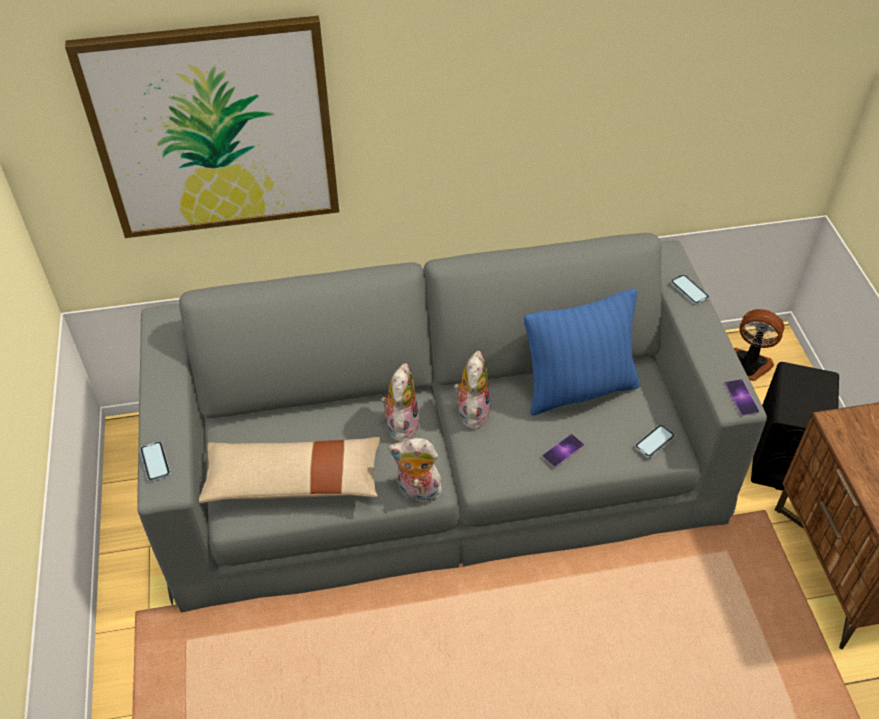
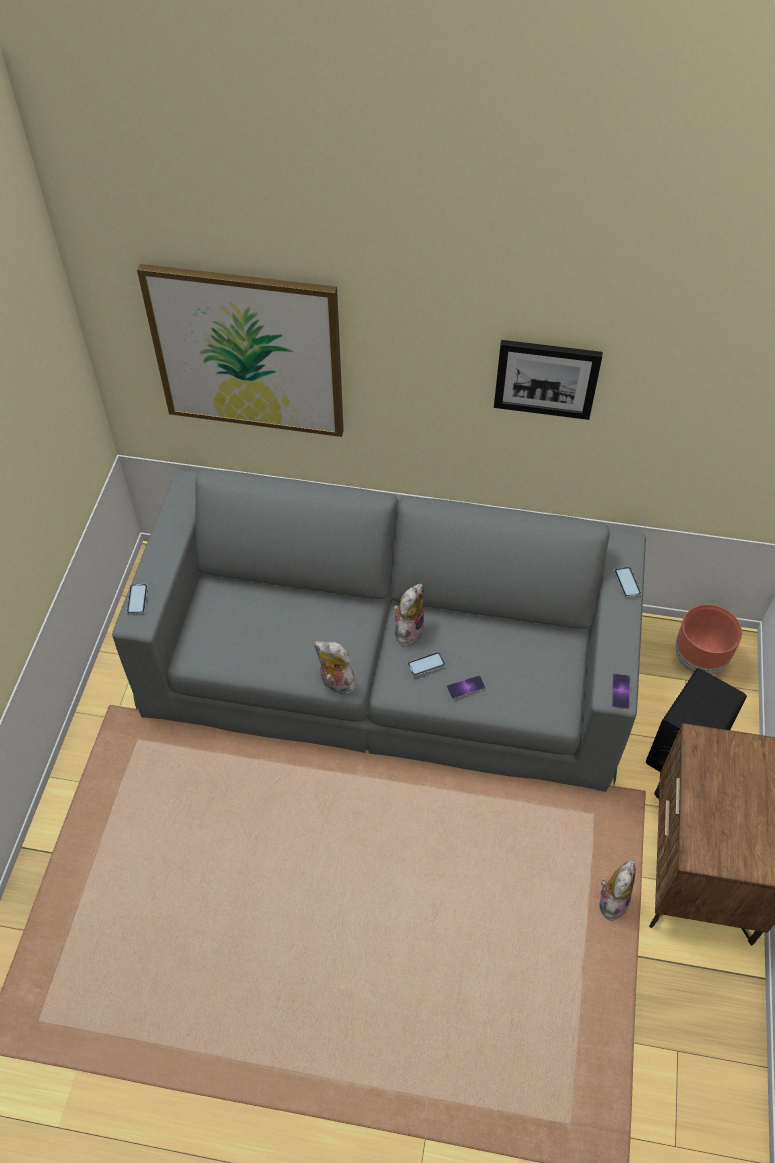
camera: 20 degrees right, 5 degrees up
(293, 481) = (244, 644): beige pillow -> none
(401, 424) = (346, 624): plush toy -> plush toy (611, 901)
(565, 78) = (546, 378): none -> picture
(579, 389) = (504, 639): blue pillow -> none
(654, 442) = (546, 704): phone -> phone (426, 665)
(748, 366) = (698, 660): fan -> brown planter

